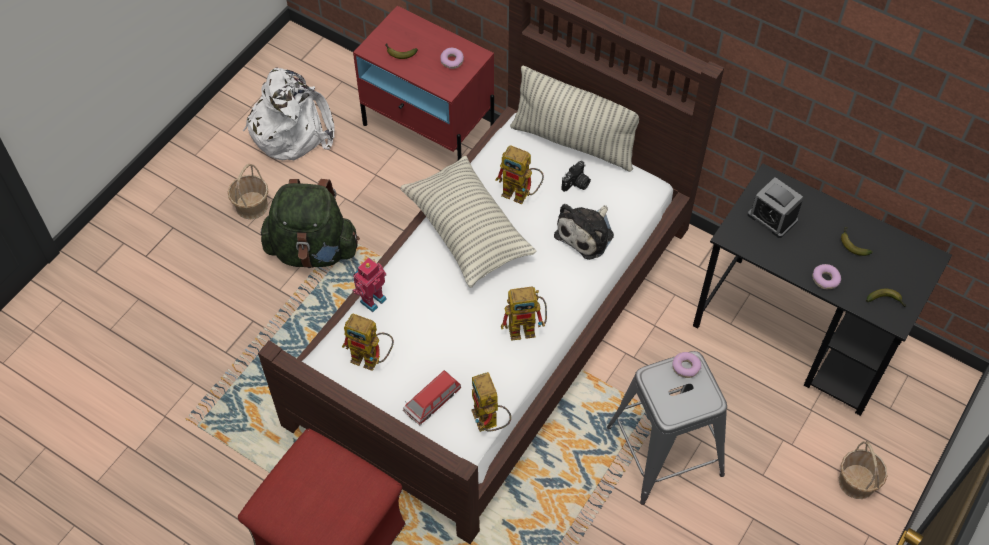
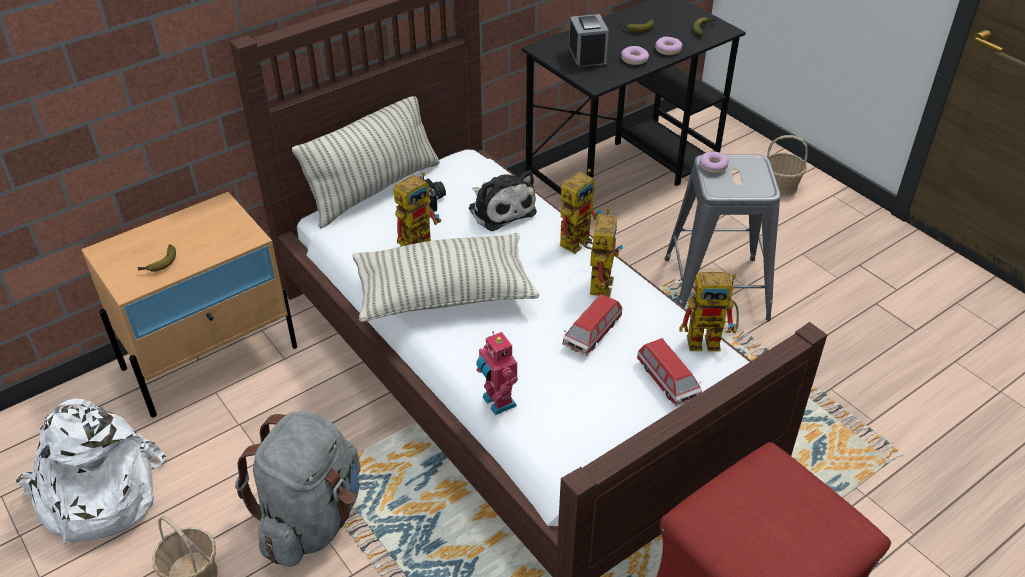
camera: 70 degrees left, 15 degrees down
(313, 250) = (312, 519): green backpack -> grey backpack
(372, 359) = (586, 422): toy robot -> toy robot (577, 238)
(429, 130) = (211, 357): red nightstand -> beige nightstand
(452, 61) = (211, 225): donut -> donut (634, 60)
(464, 339) = (592, 333): none -> toy car
(772, 217) = (587, 58): alarm clock -> alarm clock turned 75 degrees counterclockwise

